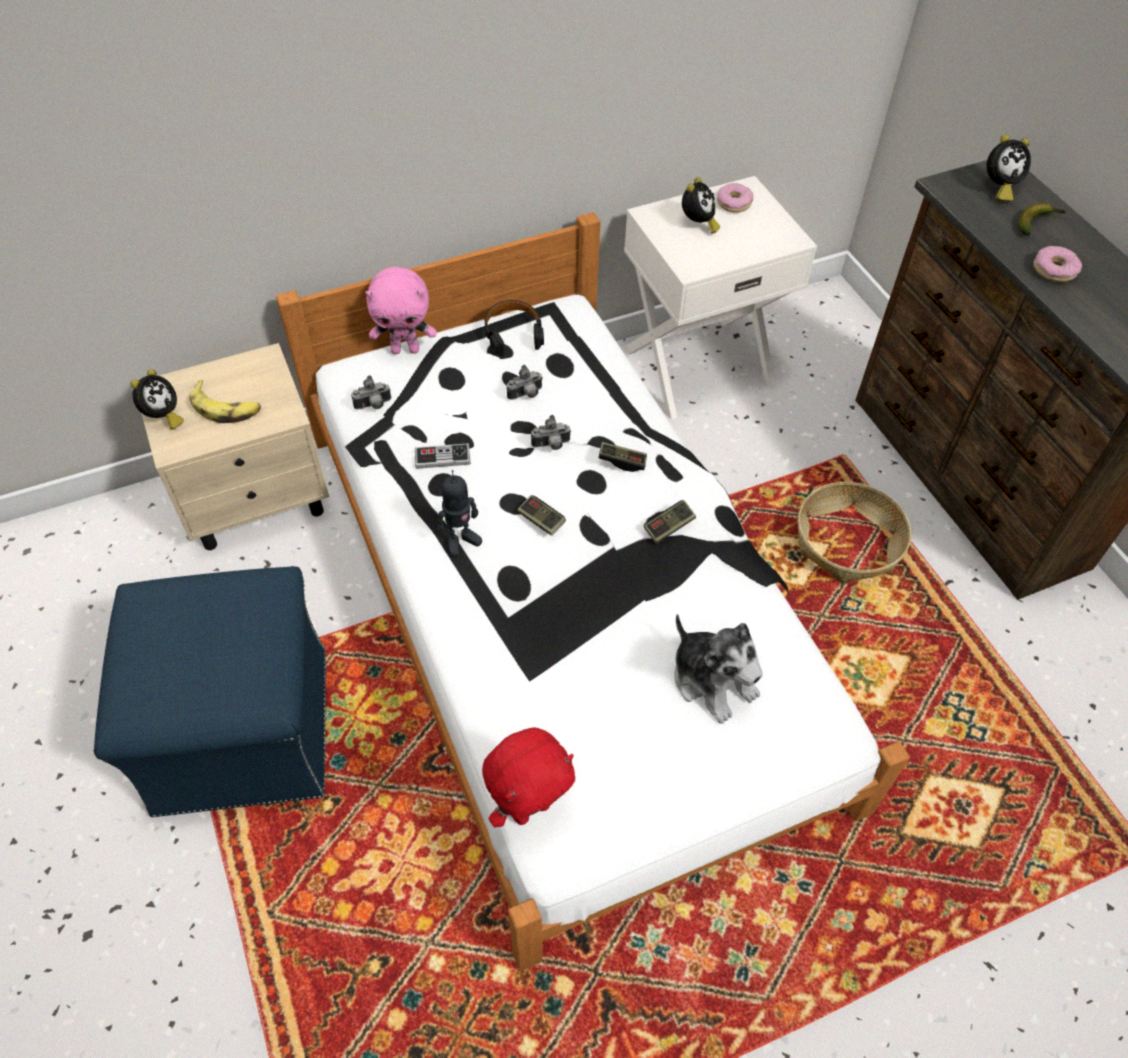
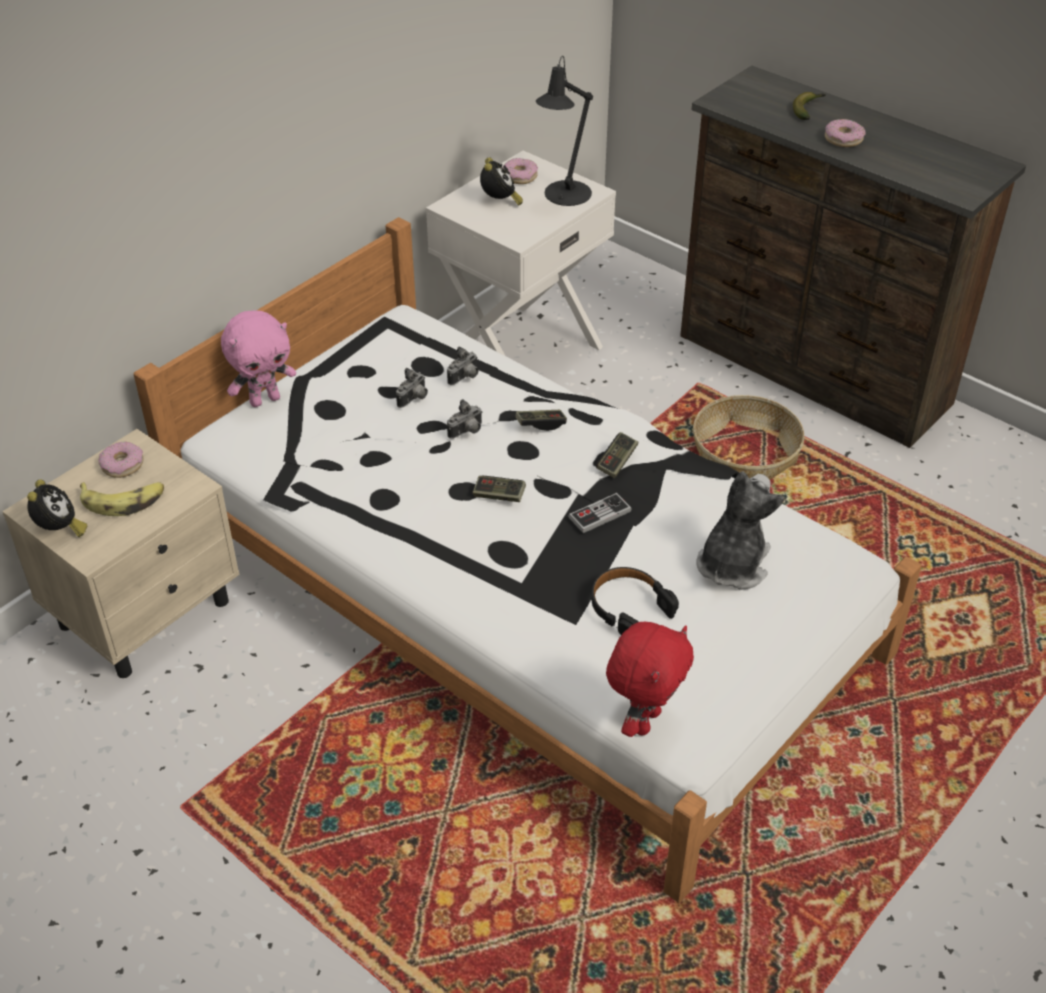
camera: 25 degrees left, 10 degrees down
(243, 732) = (276, 823): blue ottoman -> none
(246, 374) = (122, 465): none -> donut
(373, 406) = (268, 456): camera -> camera (465, 378)
(442, 457) = (369, 476): game controller -> game controller (600, 514)
(461, 541) = (434, 538): toy robot -> none
(513, 333) = (364, 353): black headphones -> black headphones (629, 608)
(712, 680) = (732, 564): plush toy -> plush toy turned 90 degrees counterclockwise
(762, 237) = (564, 196): none -> black table lamp
(998, 188) = (760, 92): alarm clock -> none

